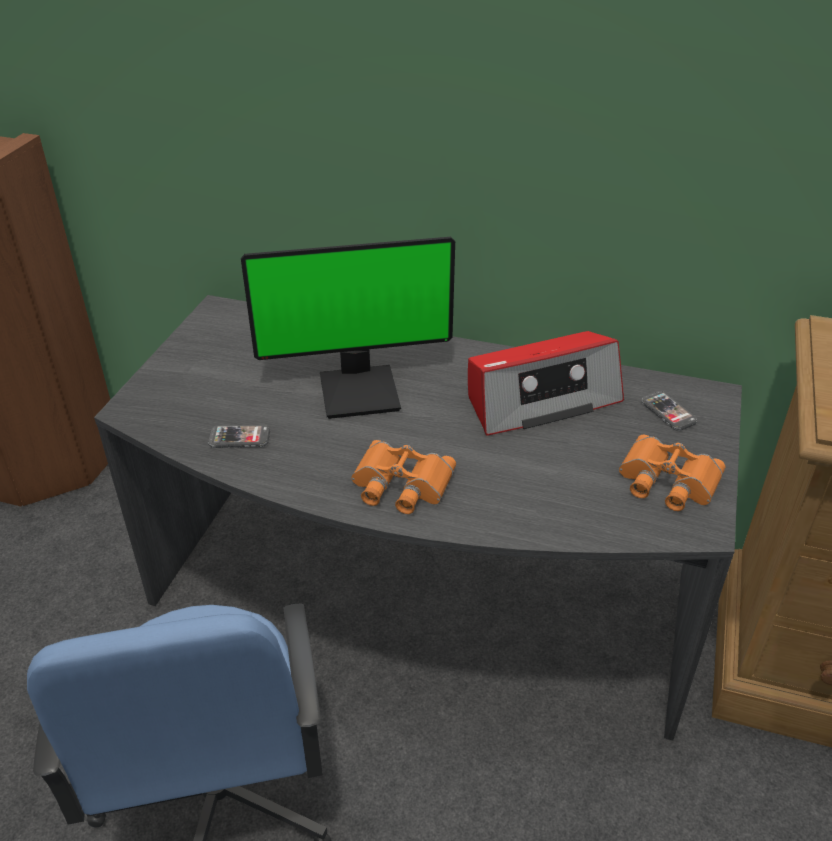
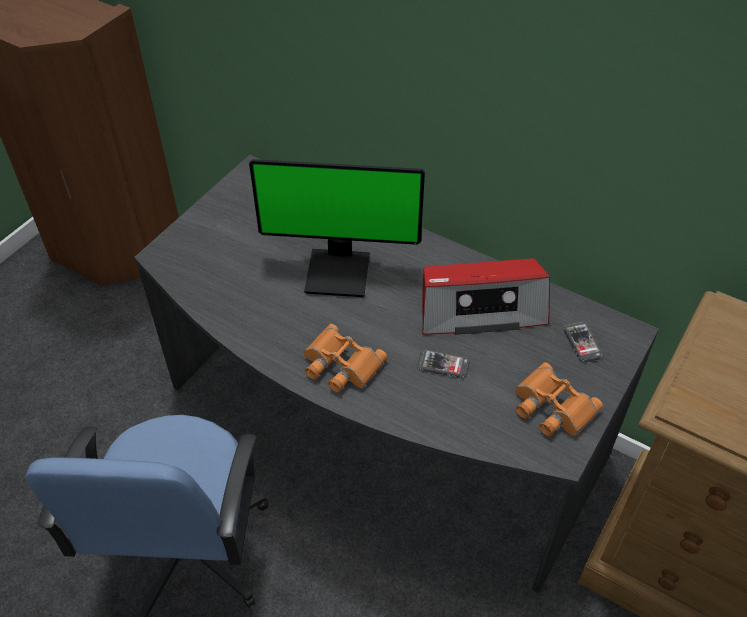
camera: 15 degrees right, 10 degrees up
(239, 438) = (233, 298): phone -> phone (443, 365)

